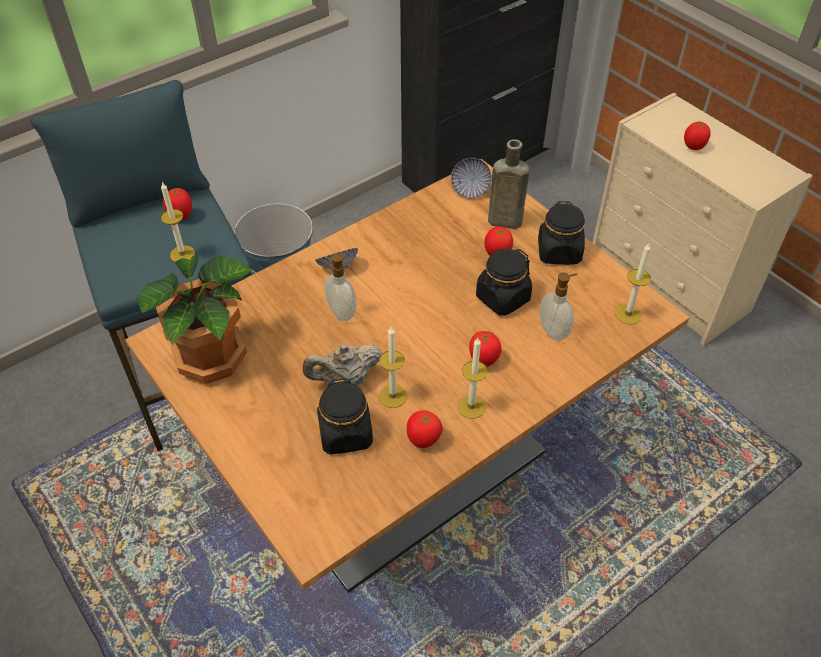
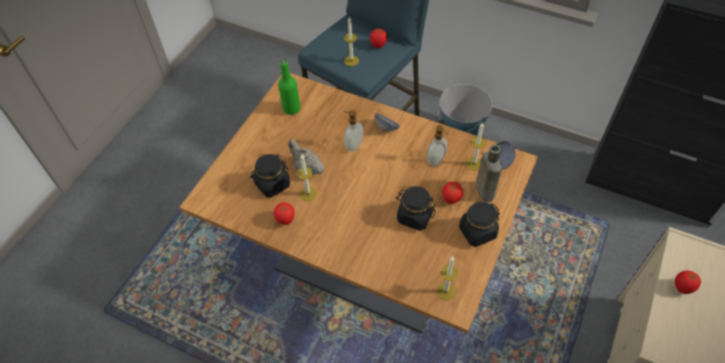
camera: 65 degrees right, 5 degrees up
(214, 358) = (291, 109): potted plant -> green bottle
(471, 406) = (320, 233): candle -> candle (474, 164)
(484, 360) = (358, 226): tomato -> none
(554, 331) = (404, 254): soap dispenser -> soap dispenser (436, 160)

